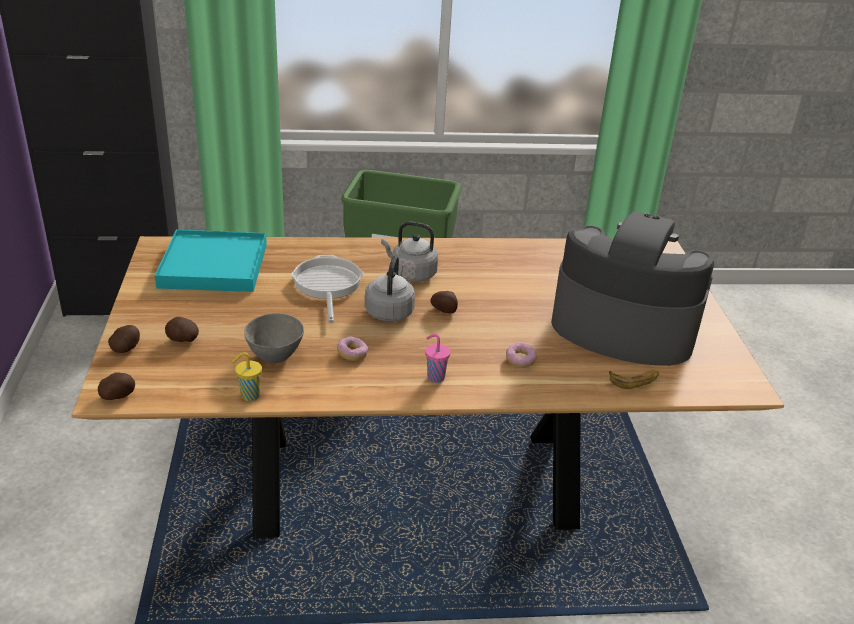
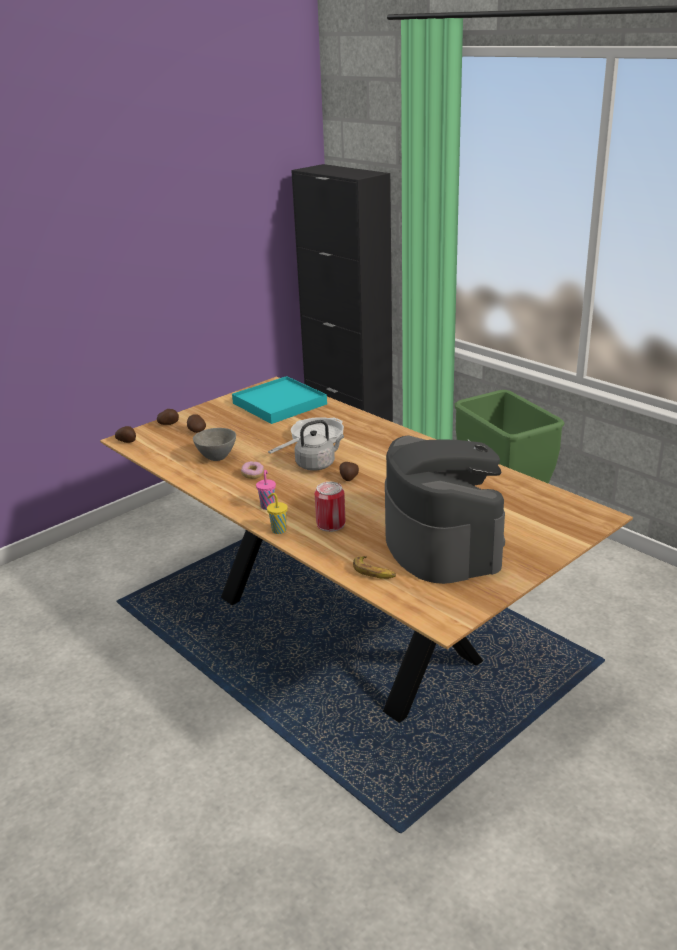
camera: 55 degrees right, 5 degrees down
(249, 396) = (171, 468): yellow cup -> yellow cup (278, 530)
(410, 274) = (373, 451): grey kettle -> none
(520, 361) = (331, 524): donut -> can

